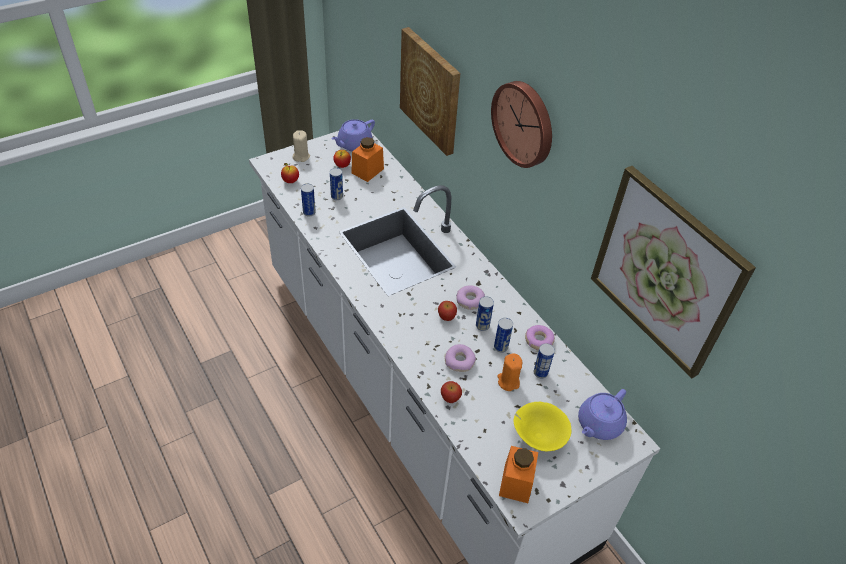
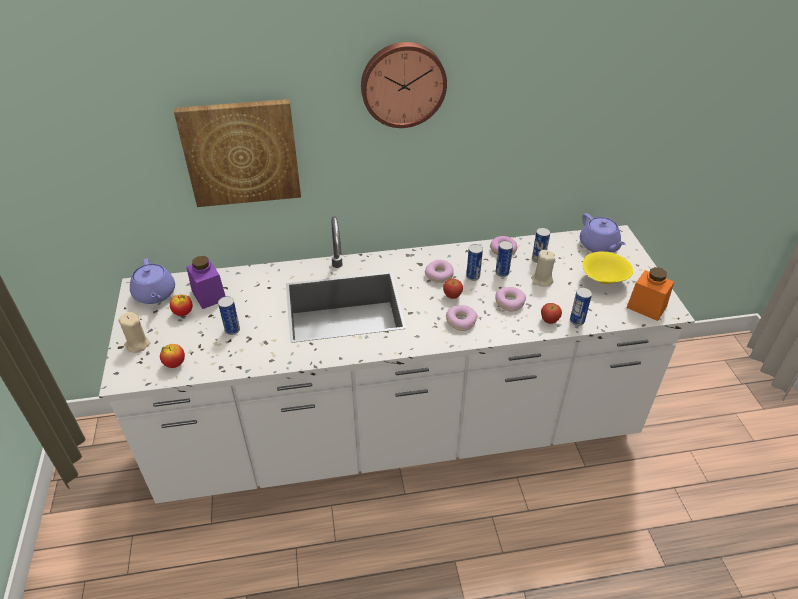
camera: 65 degrees left, 5 degrees down
(309, 212) = (242, 359): can -> can (577, 321)
(367, 171) = (209, 295): orange jar -> purple jar
(415, 331) = (460, 321): none -> donut
(508, 381) = (541, 280): orange candle -> beige candle
(665, 272) = (596, 89): picture -> none

